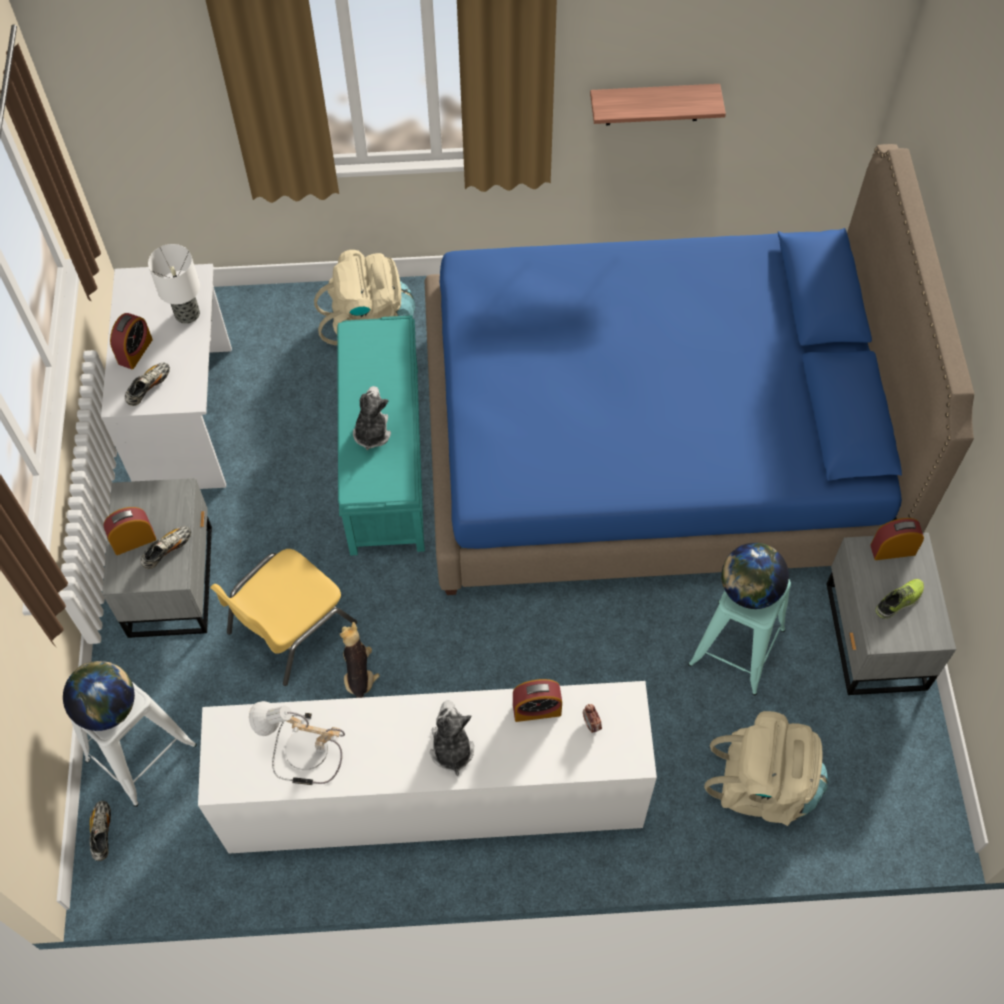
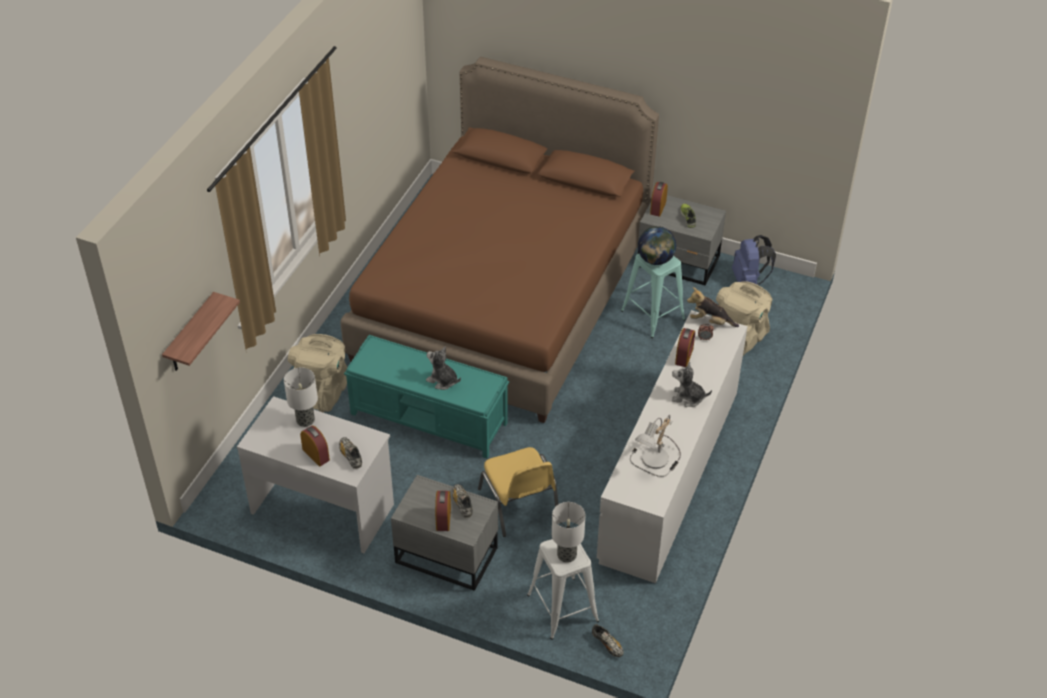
camera: 65 degrees left, 15 degrees down
(102, 833) = (607, 644): shoe -> shoe turned 150 degrees counterclockwise
(107, 708) = (566, 554): globe -> table lamp
(360, 676) = (574, 482): plush toy -> plush toy (710, 321)
(653, 104) = (360, 136): shelf -> shelf (190, 335)
(654, 444) = (503, 297): blue bed -> brown bed
(900, 755) = (749, 281): none -> blue backpack

